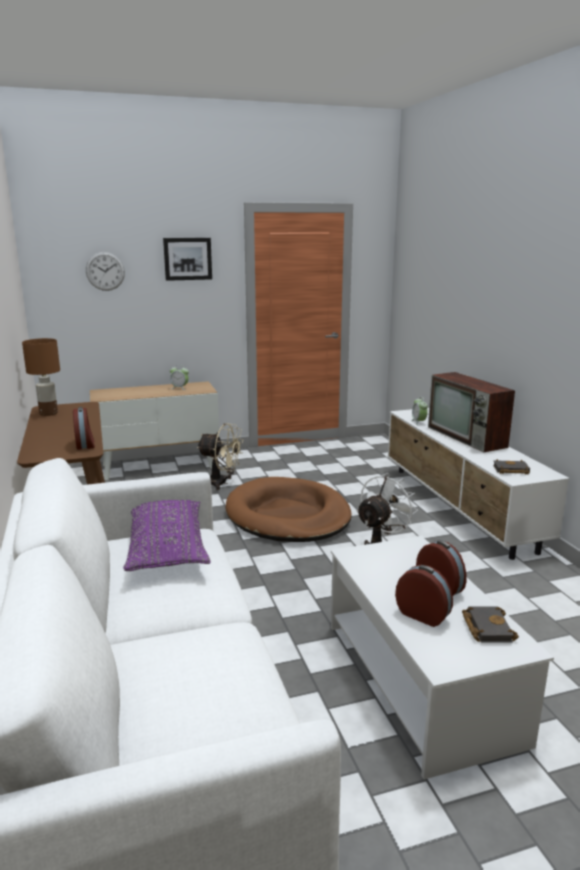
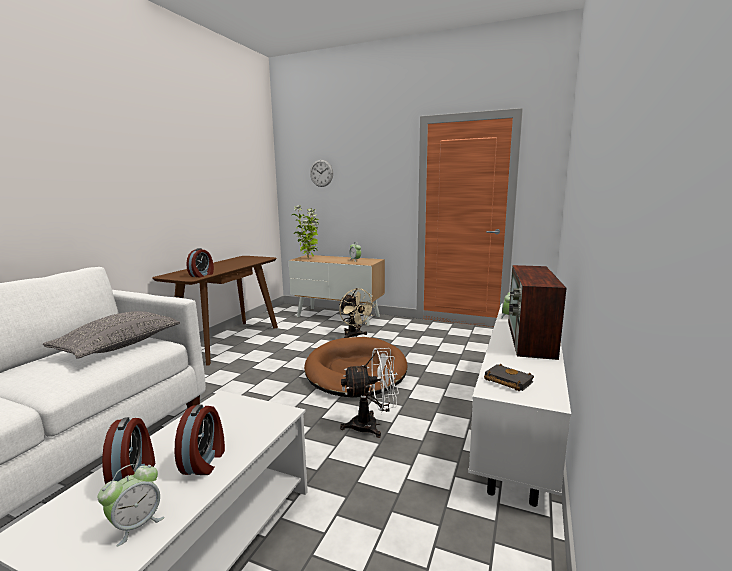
camera: 40 degrees right, 5 degrees down
(48, 413) = (237, 259): brown table lamp -> none
(114, 396) = (308, 259): none -> potted plant
(167, 547) = (121, 345): purple pillow -> grey pillow
(187, 259) = (375, 163): picture -> none
(486, 627) = (136, 525): black book -> alarm clock

